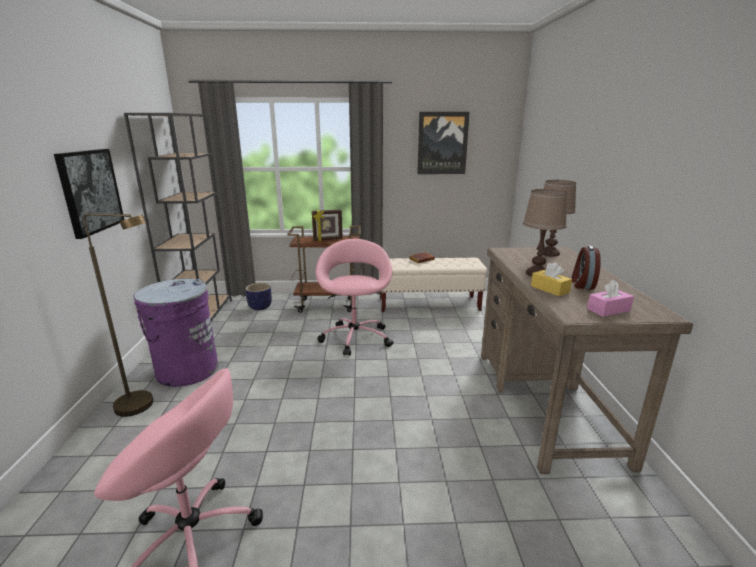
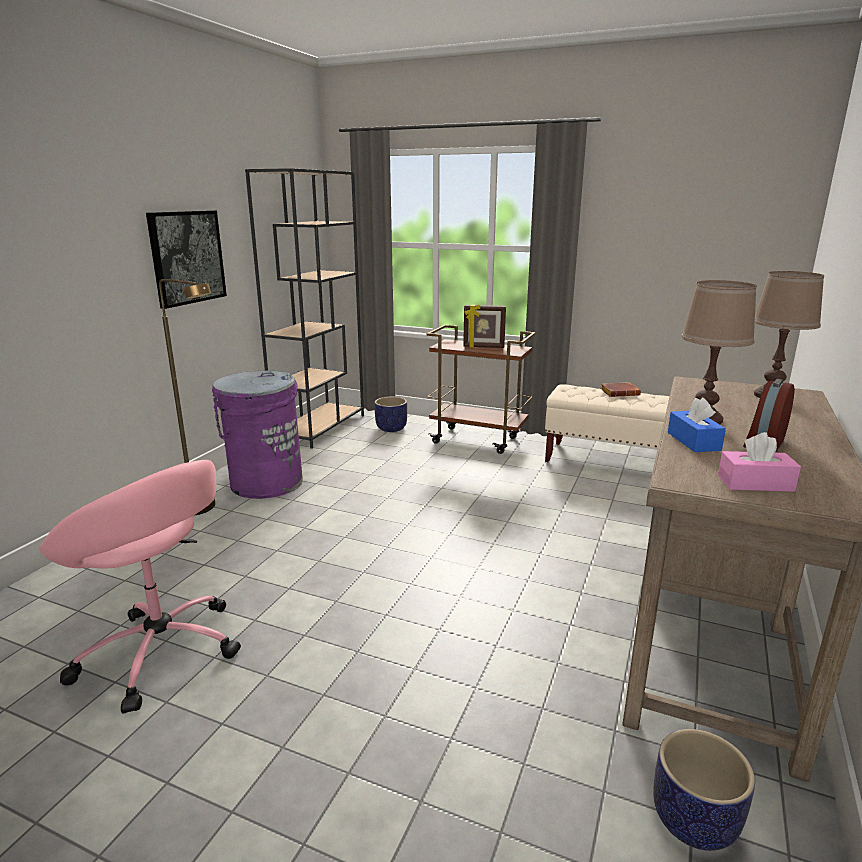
camera: 25 degrees right, 0 degrees up
(355, 338) = (484, 487): pink office chair -> none
(442, 143) = (679, 213): picture -> none
(549, 289) = (693, 441): yellow tissue box -> blue tissue box
(611, 517) = (694, 822): none -> planter

